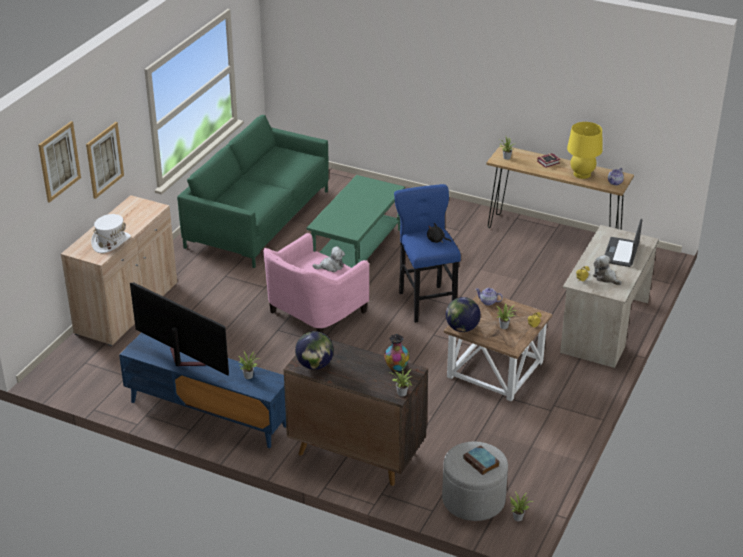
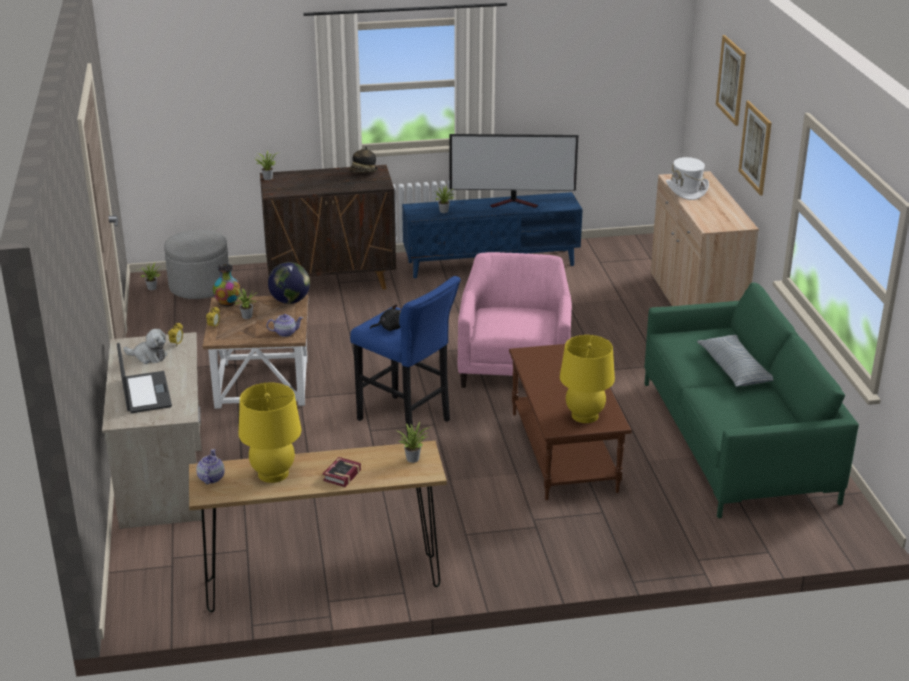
camera: 145 degrees right, 5 degrees down
(251, 184) = (735, 369): none -> pillow
(314, 365) = (363, 172): globe -> hat
(331, 266) = (506, 324): plush toy -> none
(357, 248) = (565, 452): green coffee table -> brown coffee table
(370, 188) = (585, 416): none -> yellow table lamp
(396, 368) = (291, 190): vase -> vase (228, 303)
(482, 462) = (188, 240): book -> none

